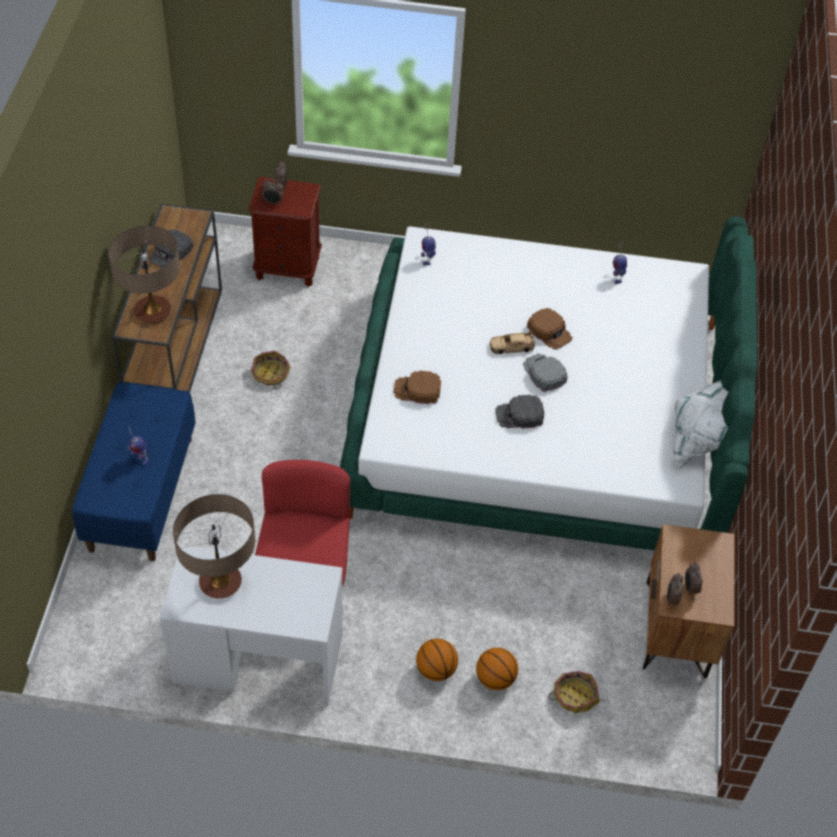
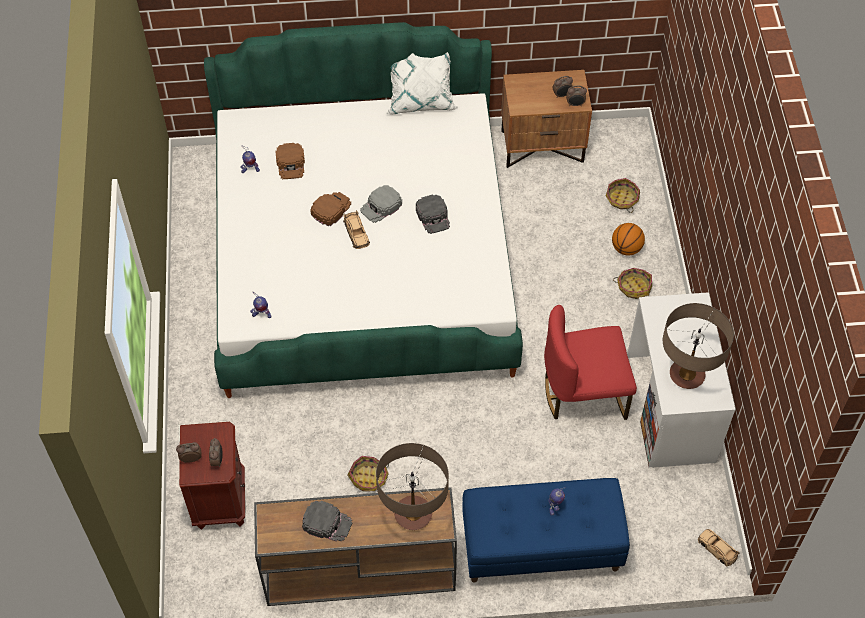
camera: 100 degrees left, 5 degrees up
(71, 650) = (717, 549): none -> beige toy car
(417, 390) = (428, 292): brown cap -> brown cap (291, 164)
(436, 670) = (633, 287): basketball -> basket

